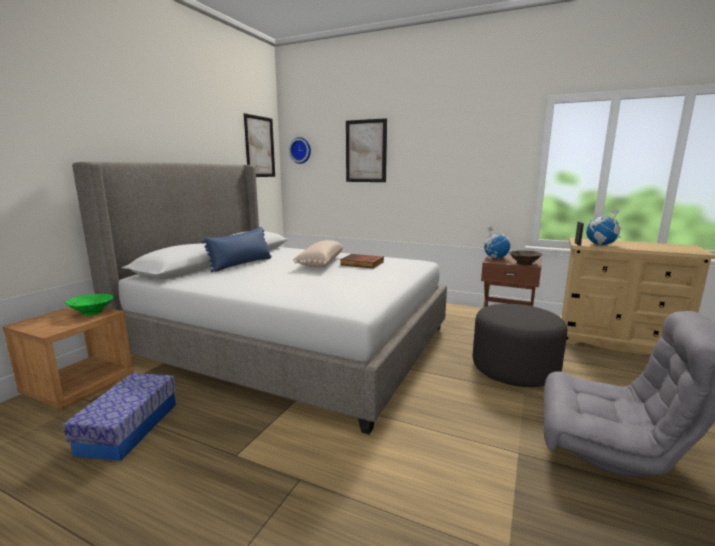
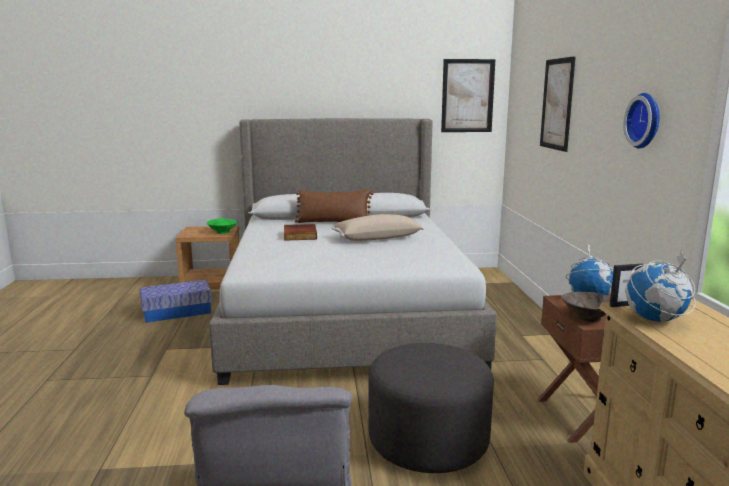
camera: 60 degrees right, 0 degrees up
(241, 264) = (334, 222): blue pillow -> brown pillow
(301, 150) = (518, 99): wall clock -> wall clock (646, 120)
(361, 263) = (401, 249): book -> book (299, 235)

